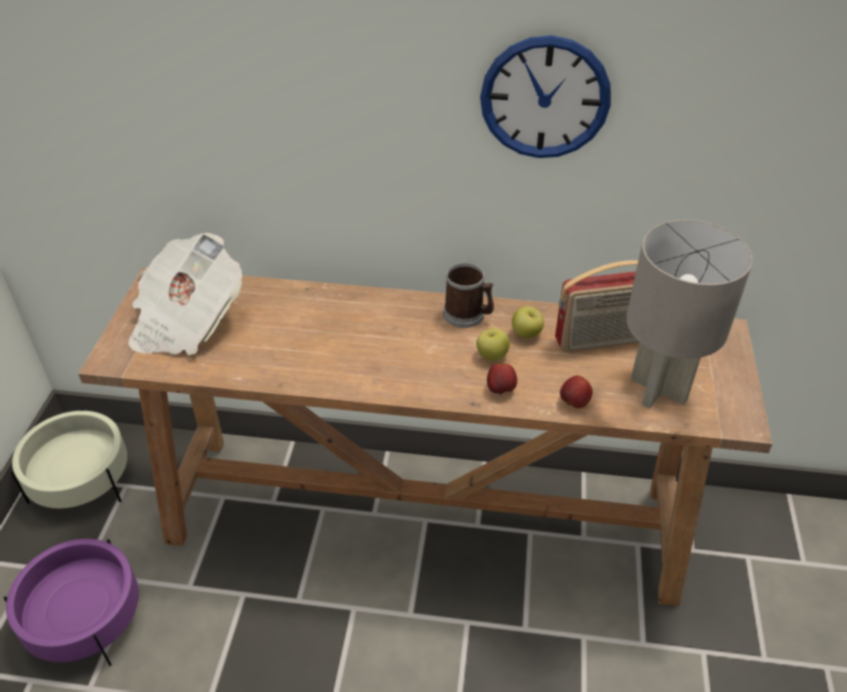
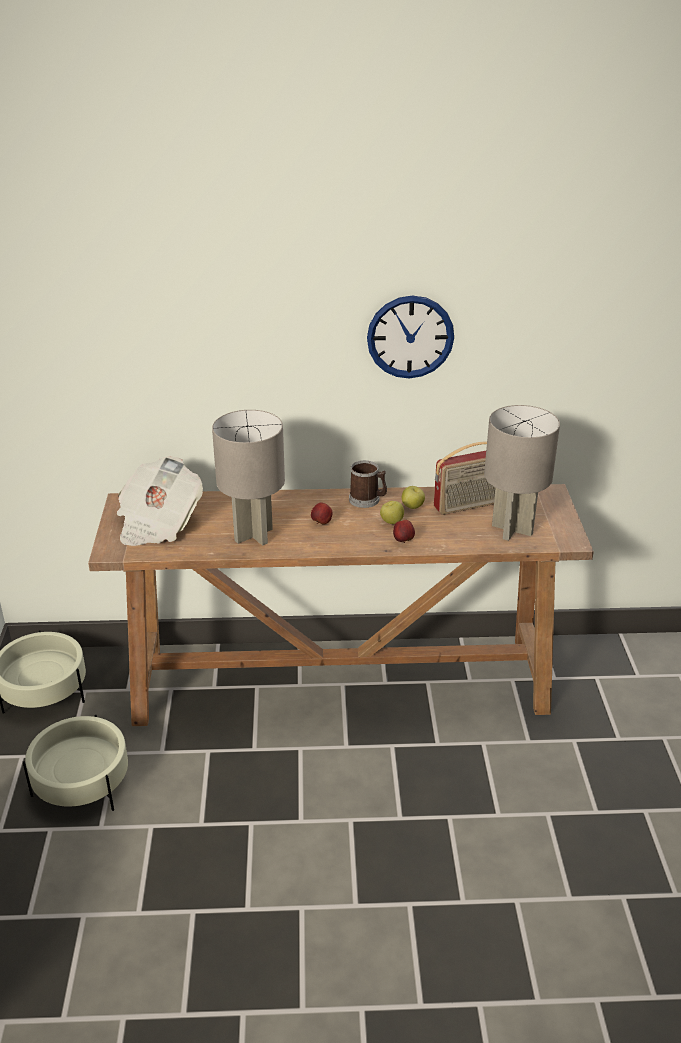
camera: 10 degrees left, 10 degrees down
(86, 619) = (82, 784): purple planter -> beige planter
(302, 354) = (253, 534): none -> grey table lamp
(574, 403) = (456, 543): apple -> apple (321, 523)

